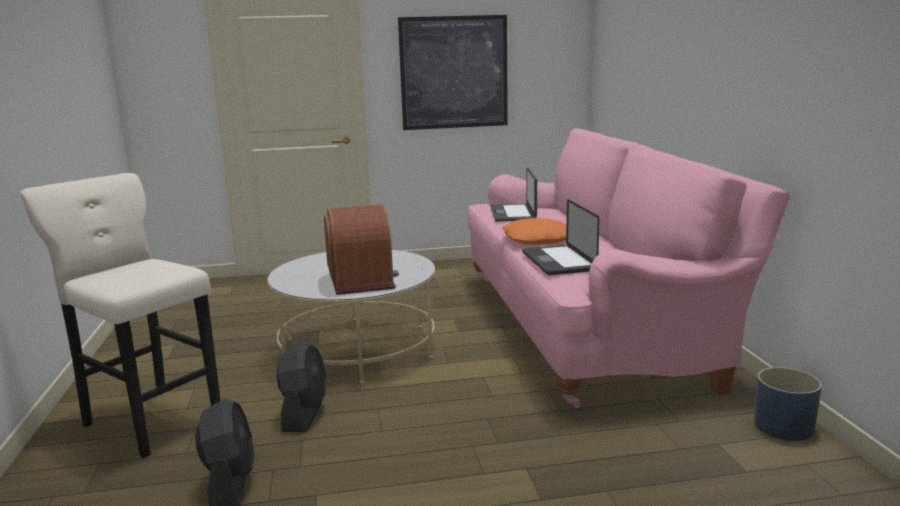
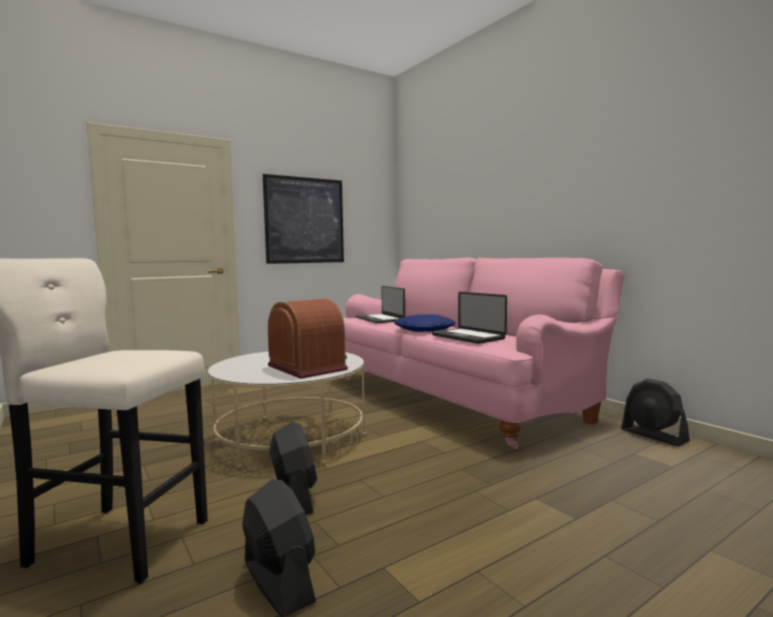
camera: 25 degrees left, 10 degrees down
(536, 240) = (424, 330): orange pillow -> blue pillow
(784, 426) = (654, 435): blue planter -> black fan

